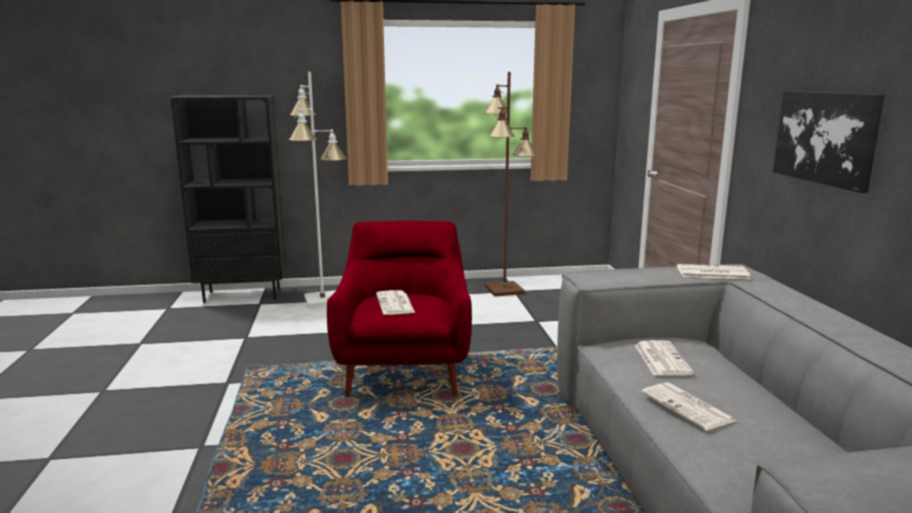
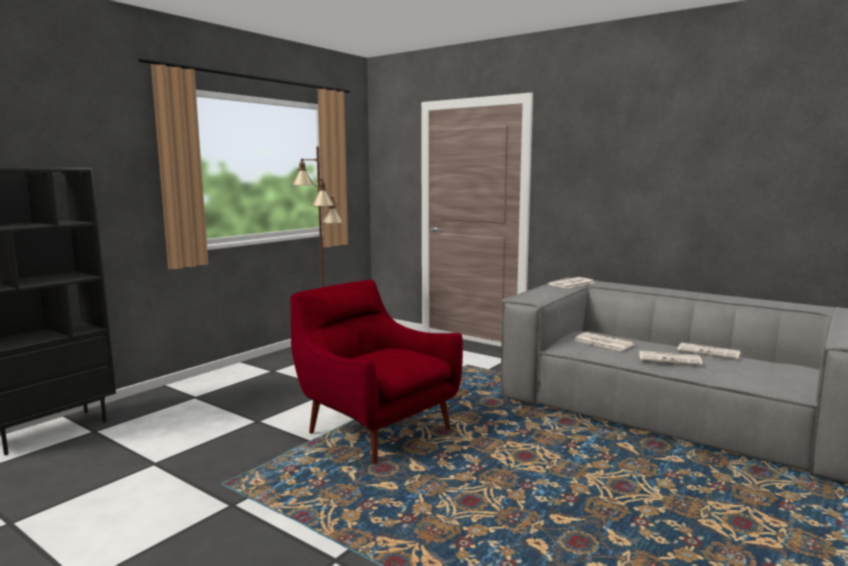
camera: 45 degrees left, 5 degrees down
(323, 300) = (168, 405): white floor lamp -> none
(395, 304) = (387, 359): newspaper -> newspaper (709, 352)
(826, 137) = (625, 184): picture -> none

